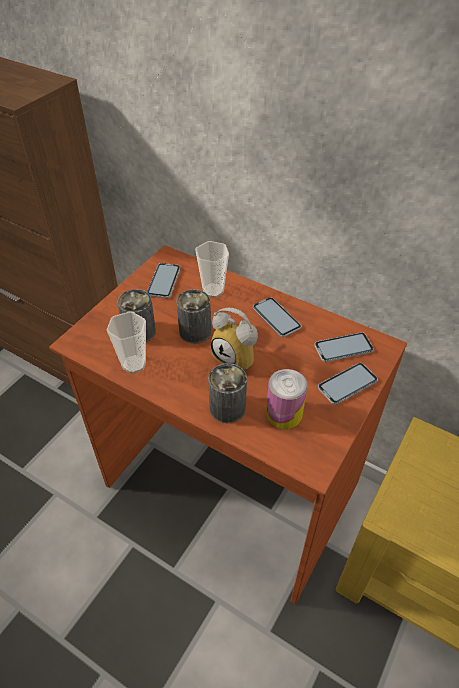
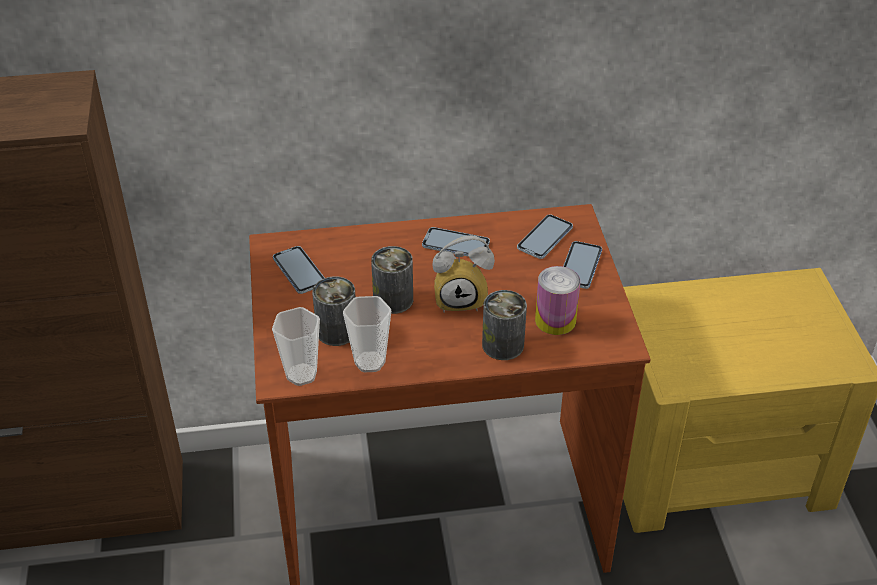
camera: 40 degrees left, 5 degrees down
(213, 290) = (363, 252): cup -> cup (301, 374)

